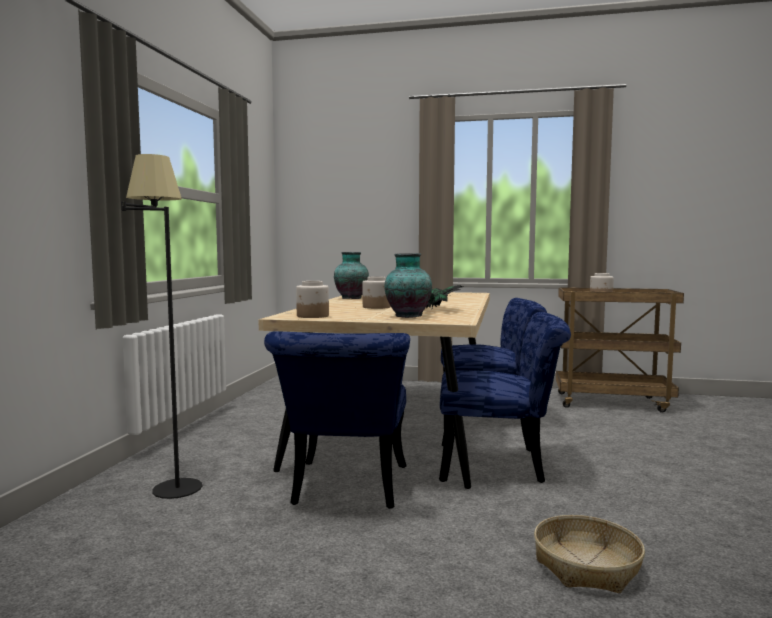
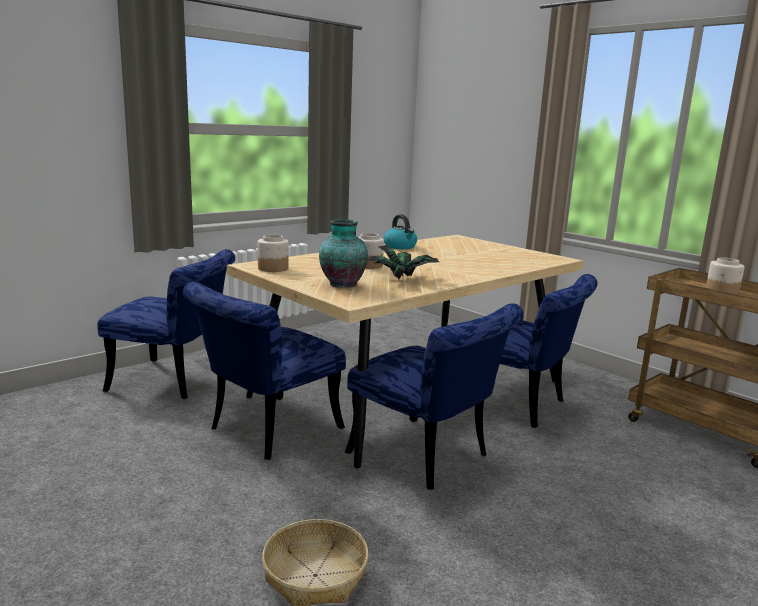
camera: 35 degrees right, 10 degrees up
(169, 481) = (175, 381): black floor lamp -> blue chair
(351, 298) = (400, 247): vase -> kettle

